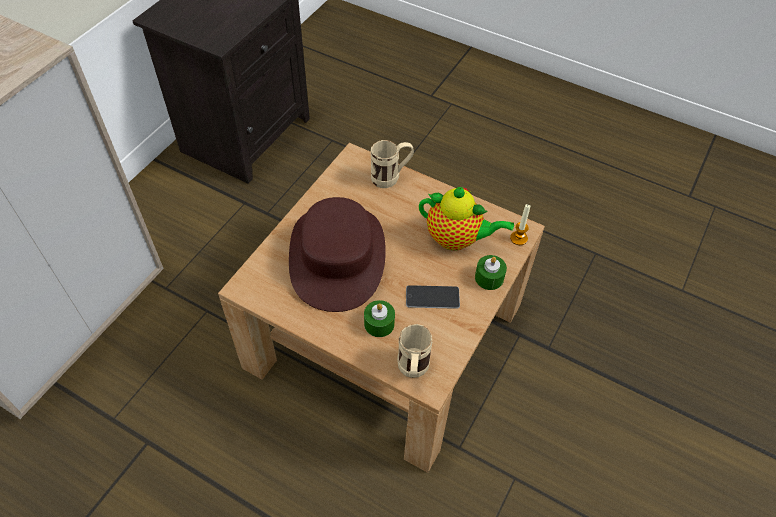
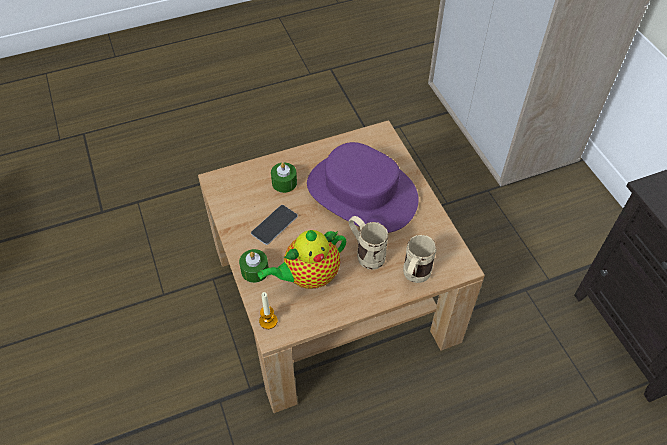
camera: 130 degrees right, 0 degrees up
(338, 257) = (361, 193): brown hat -> purple hat
(412, 371) = (234, 178): beige mug -> beige mug (366, 253)

